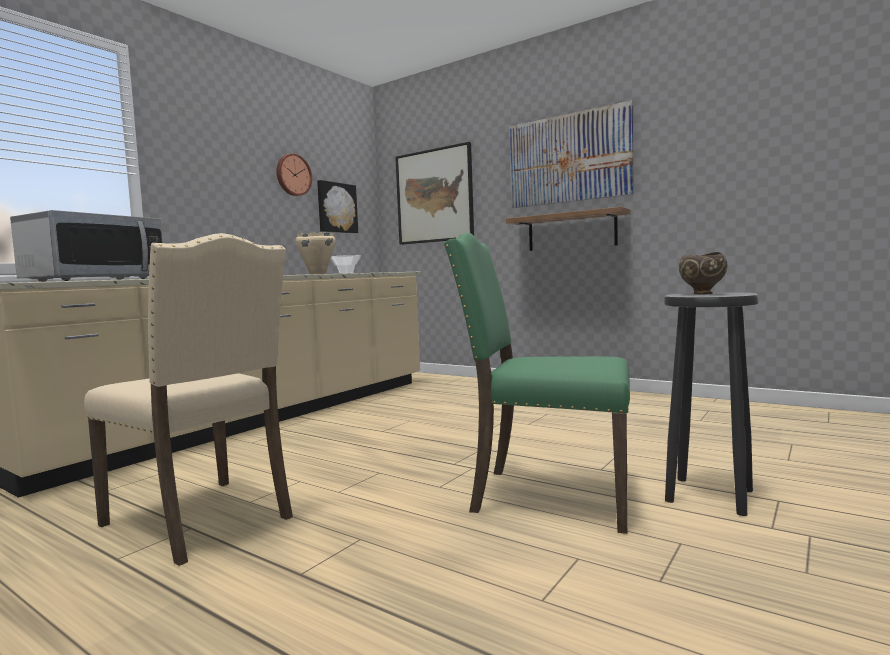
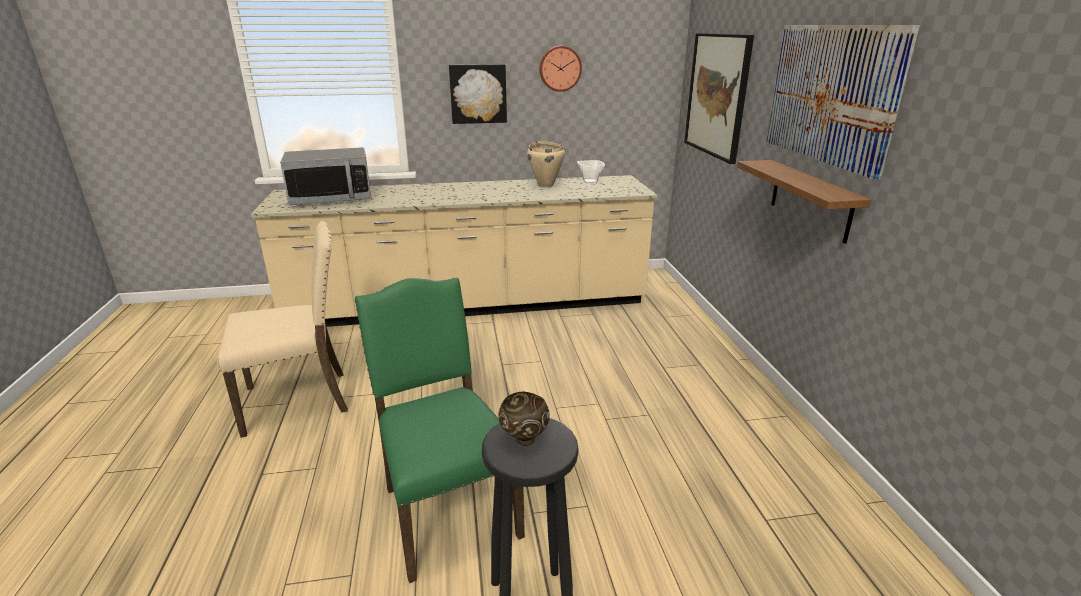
camera: 45 degrees right, 20 degrees up
(203, 520) = (299, 400): beige chair -> beige chair turned 105 degrees counterclockwise
(336, 208) = (615, 98): picture -> picture (478, 94)

